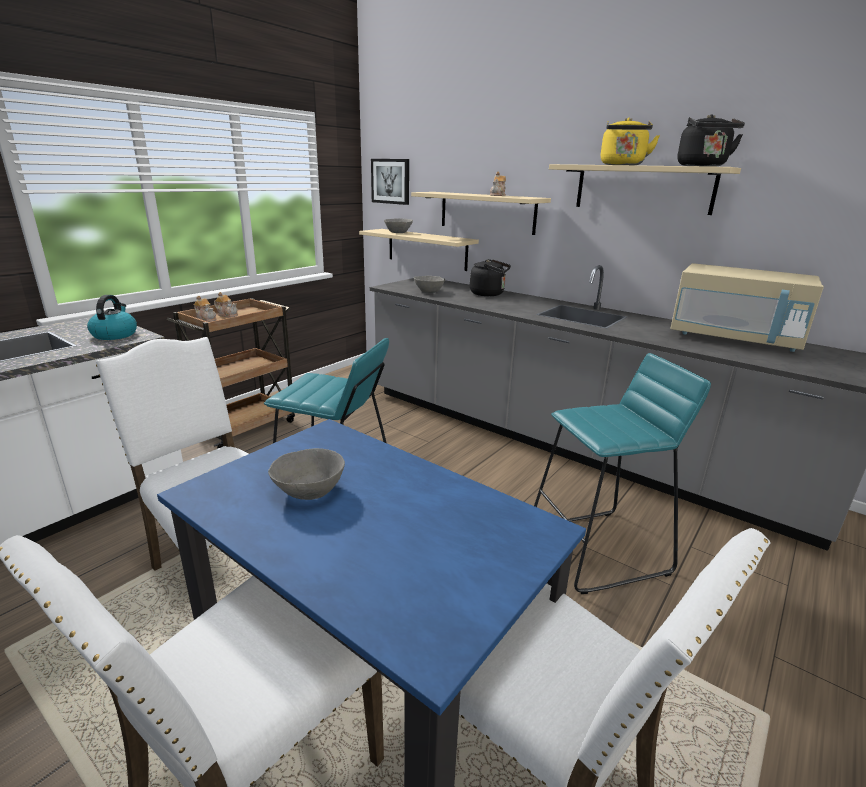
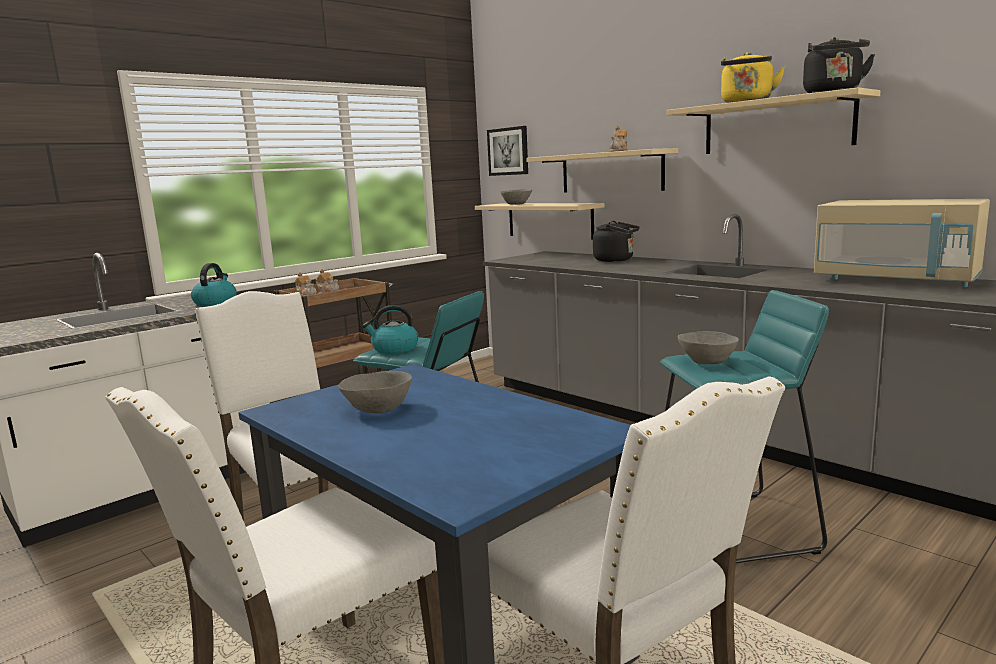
camera: 10 degrees right, 10 degrees down
(303, 391) = (394, 349): none -> kettle
(429, 291) = (548, 261): grey bowl -> grey bowl (708, 361)

